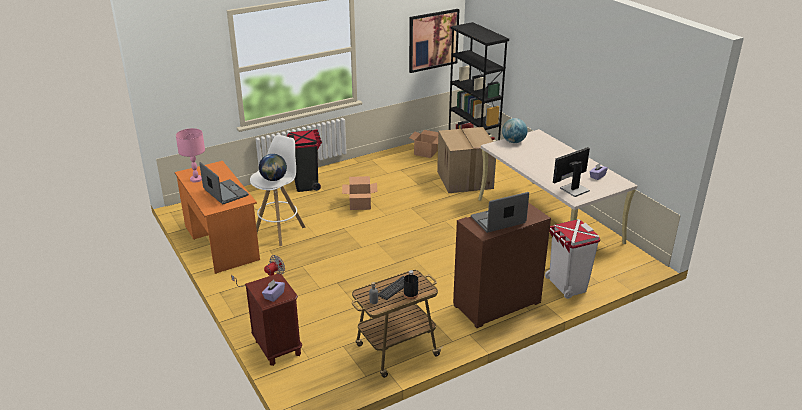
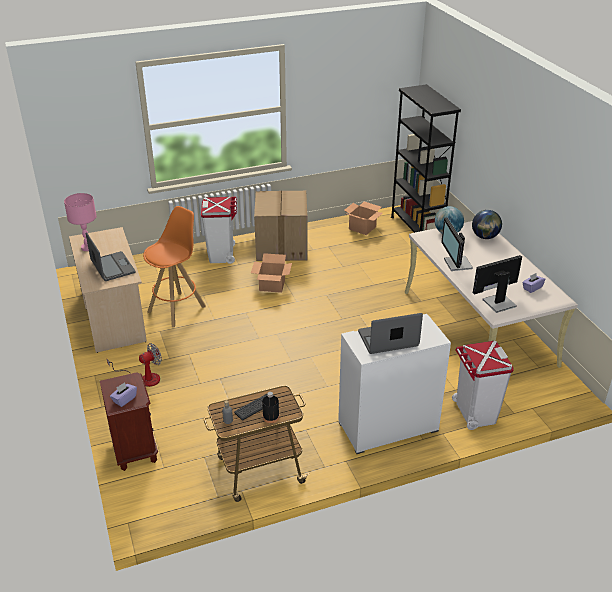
camera: 10 degrees right, 5 degrees up
(221, 242) = (113, 316): orange desk -> beige desk
(274, 179) = (168, 255): globe -> globe (485, 237)
(280, 231) = (177, 309): white stool -> orange stool
(306, 184) = (222, 255): black trash can -> white trash can
(433, 40) = (380, 102): picture -> none
(465, 180) = (397, 266): cardboard box -> cardboard box (282, 247)
(497, 304) = (388, 427): brown cabinet -> white cabinet
(529, 164) = (456, 264): none -> monitor

